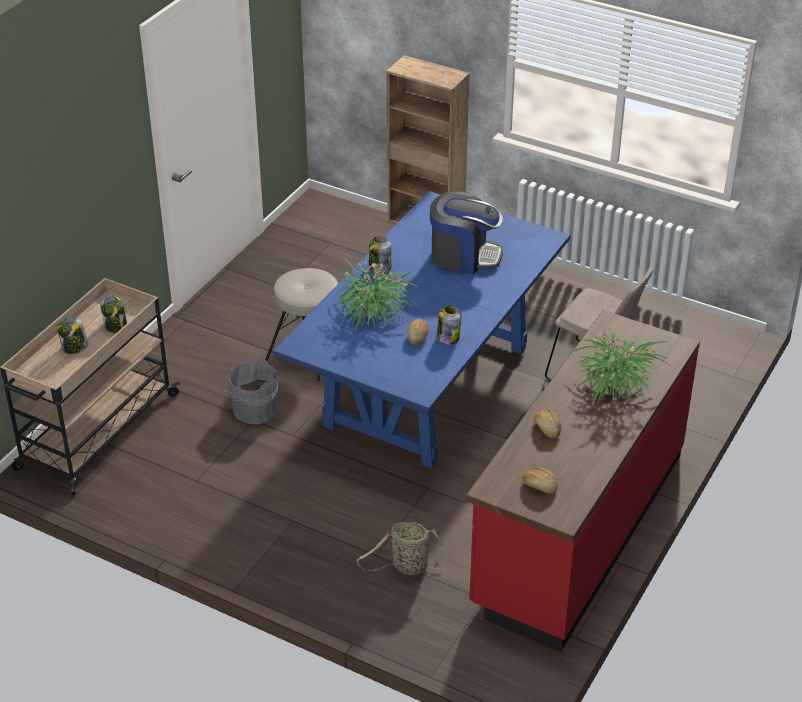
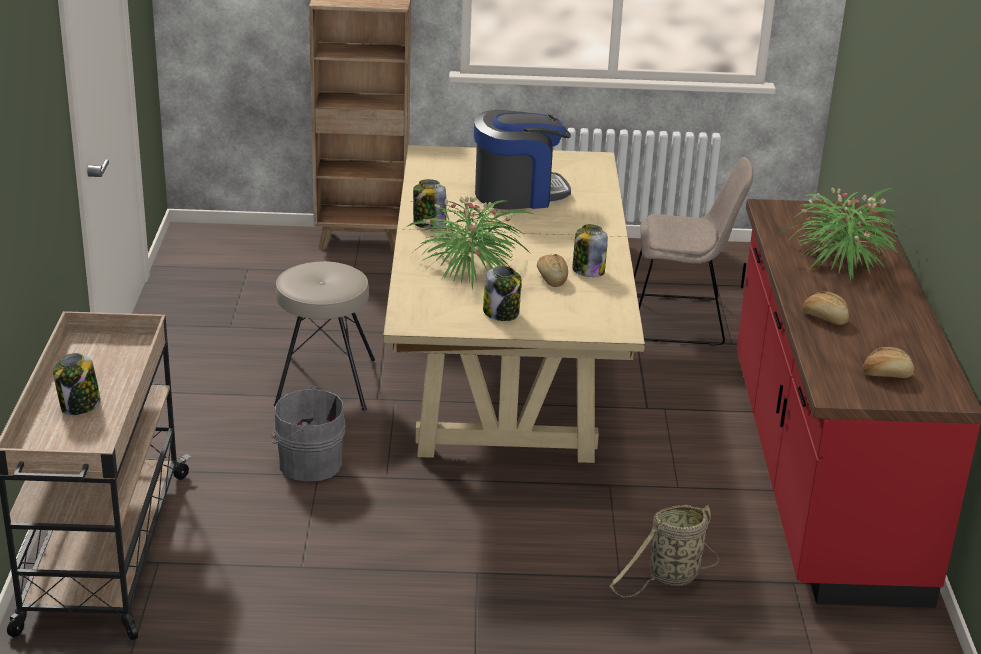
camera: 30 degrees left, 10 degrees down
(116, 325) = (120, 367): jar -> jar (501, 313)
(427, 385) = (504, 380): blue dining table -> beige dining table

